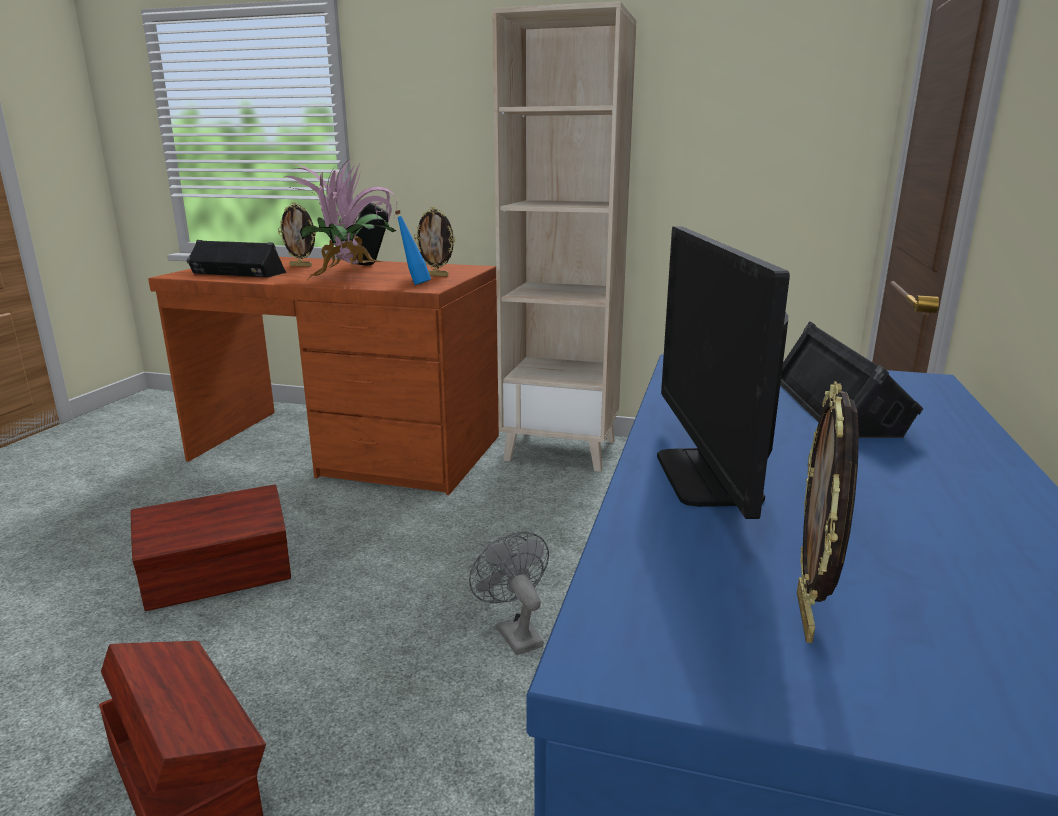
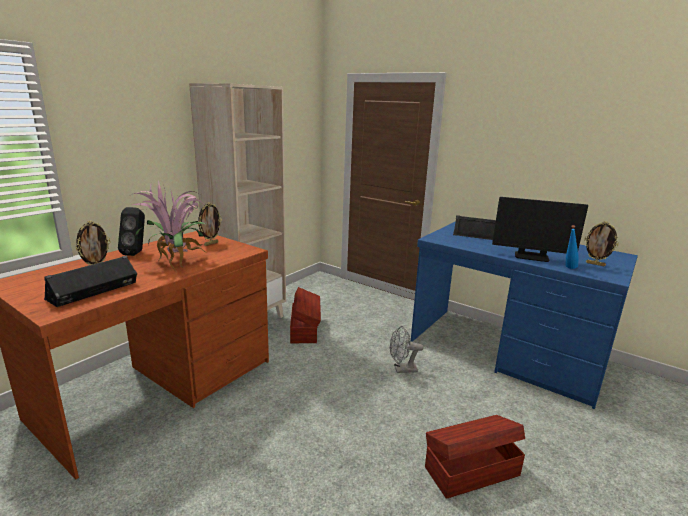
camera: 70 degrees left, 0 degrees up
(220, 579) = (305, 458): brown storage box -> brown storage box (305, 329)
(414, 284) = (232, 251): blue bottle -> blue bottle (568, 268)

